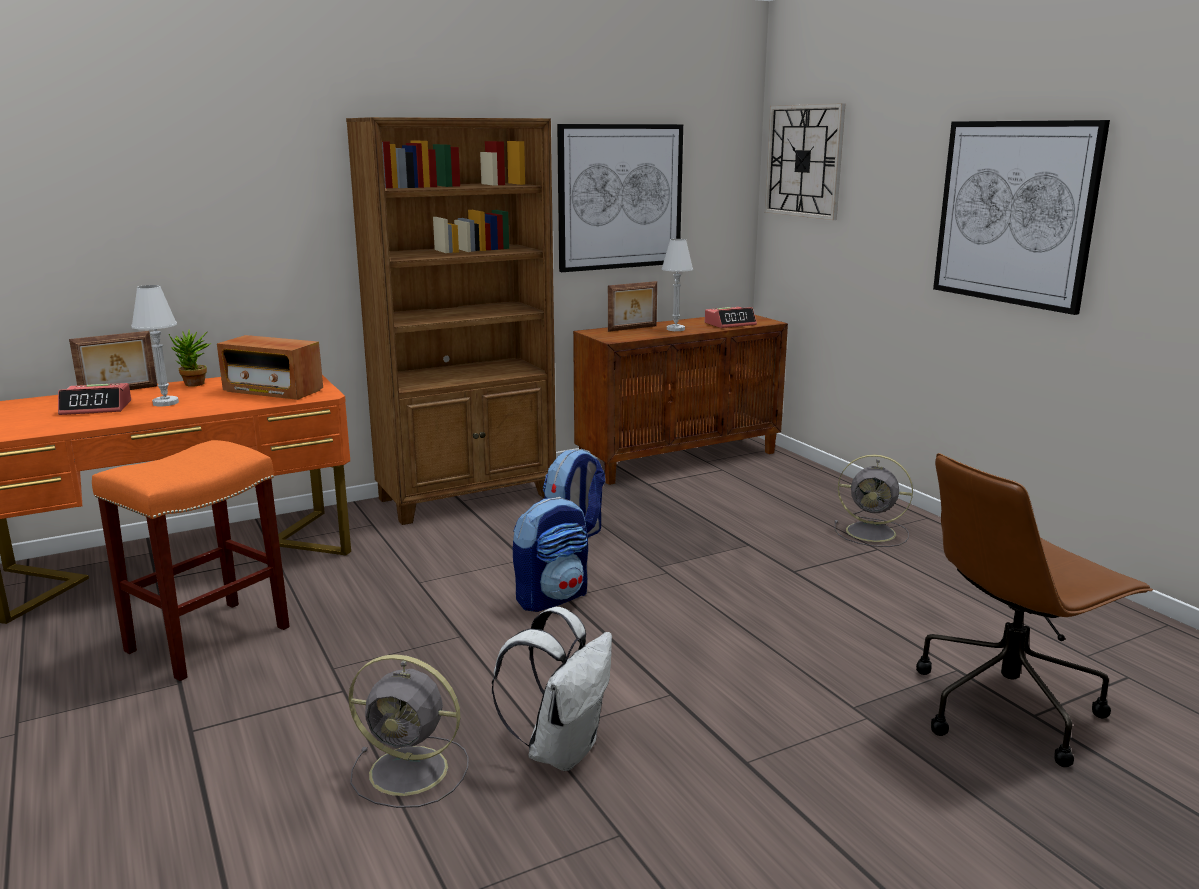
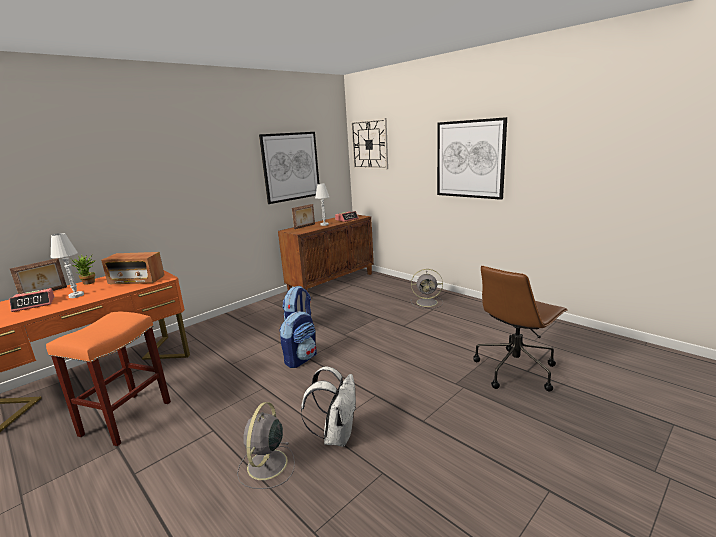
camera: 15 degrees left, 0 degrees up
(412, 771) = (266, 466): grey fan -> grey fan turned 105 degrees clockwise
(468, 497) = (240, 317): brown bookcase -> none

